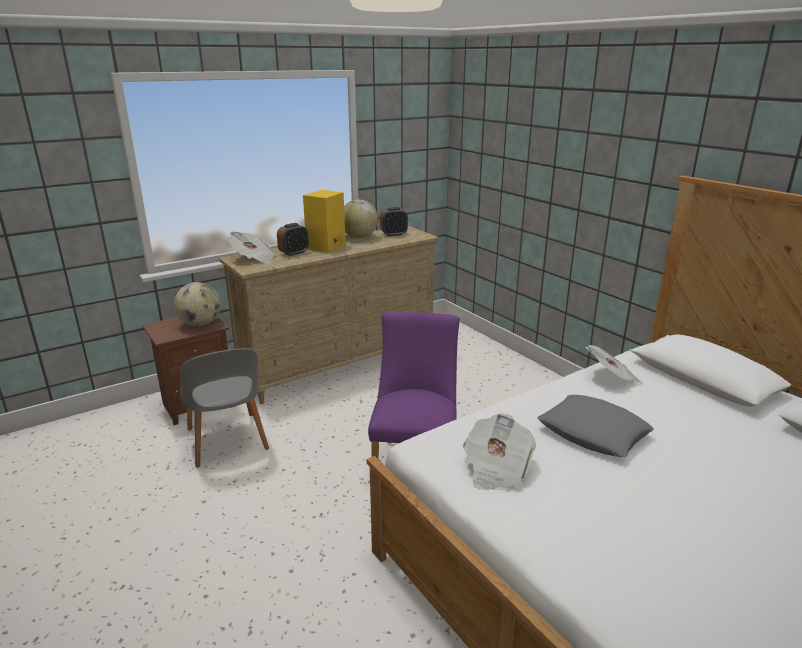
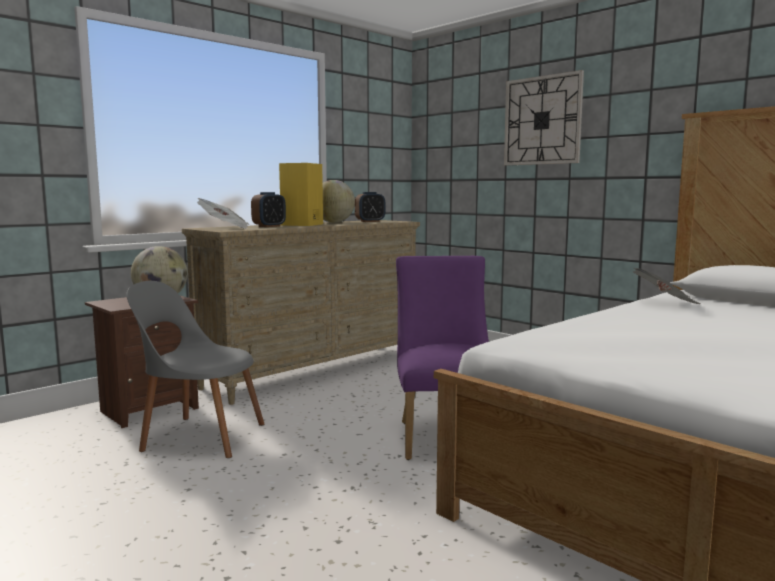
camera: 10 degrees left, 15 degrees down
(227, 441) = (199, 436): grey chair -> grey chair turned 135 degrees clockwise
(496, 469) = (607, 349): newspaper -> none
(559, 148) = (542, 120): none -> wall clock
(593, 432) = (686, 327): grey pillow -> none

